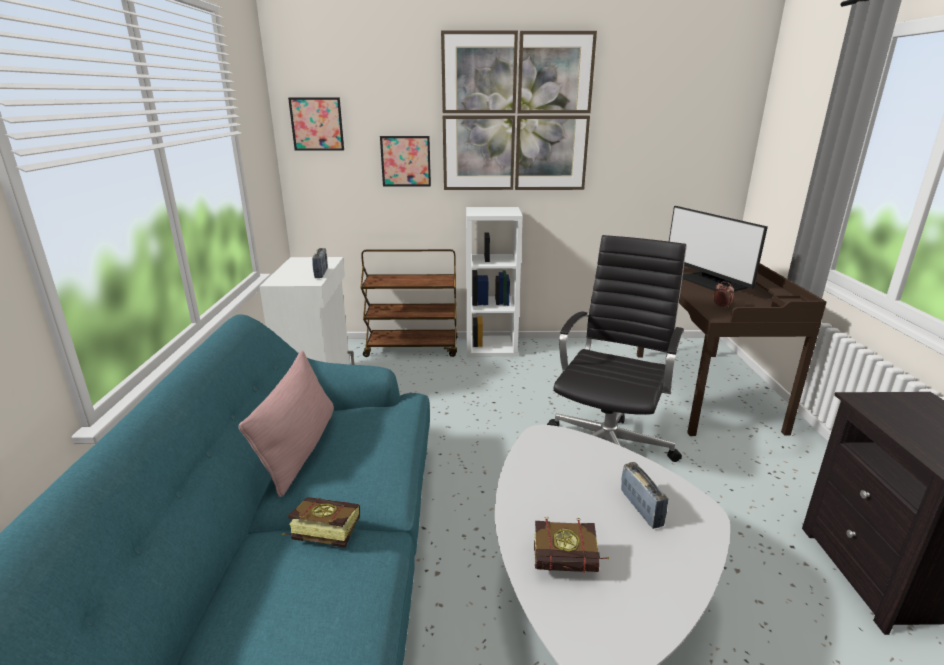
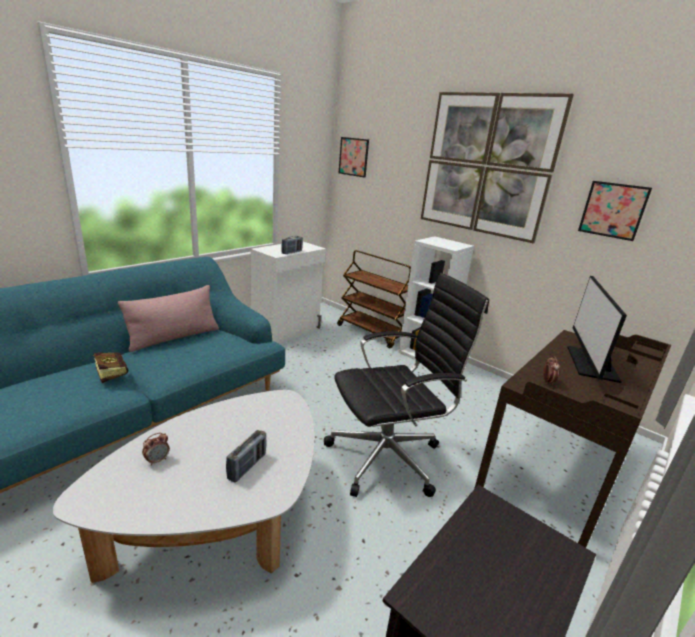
camera: 40 degrees right, 0 degrees up
(405, 161) = (400, 192): picture -> picture (613, 210)
(572, 565) = (157, 460): book -> alarm clock

